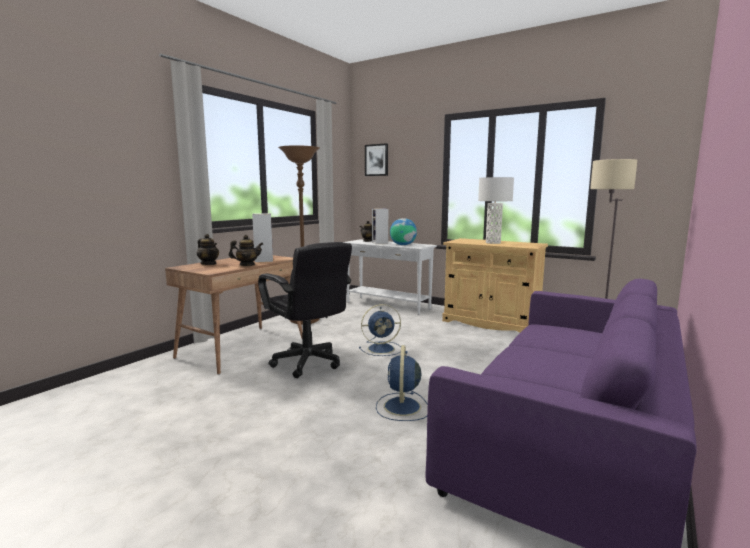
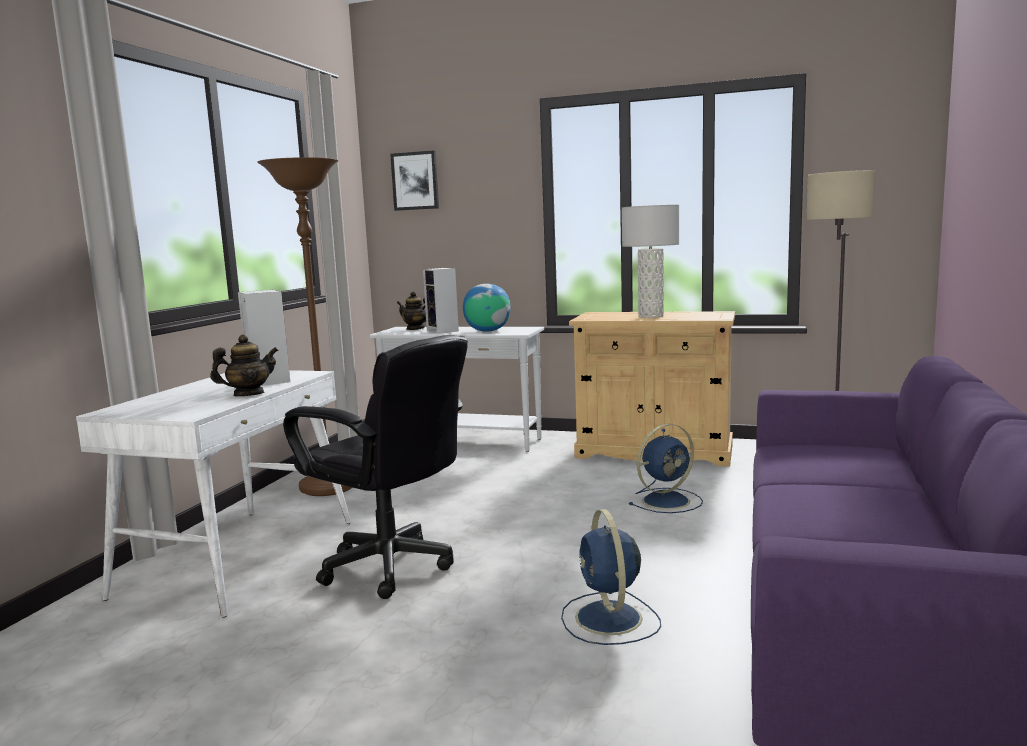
camera: 15 degrees left, 0 degrees up
(208, 264) = (163, 399): teapot -> none
(242, 348) = (239, 557): brown desk -> white desk
(382, 348) = (506, 520): blue fan -> blue fan (667, 500)

